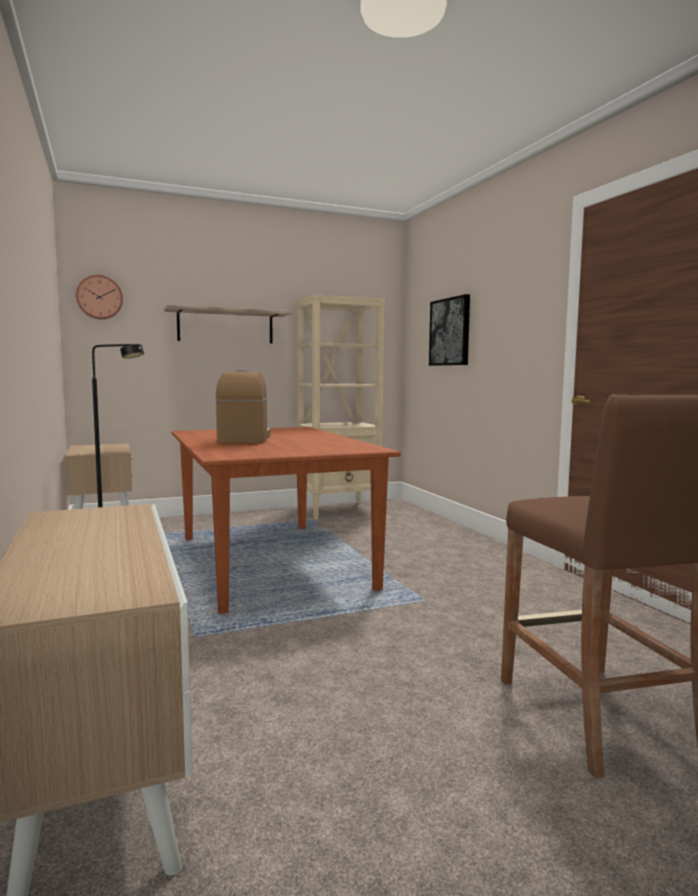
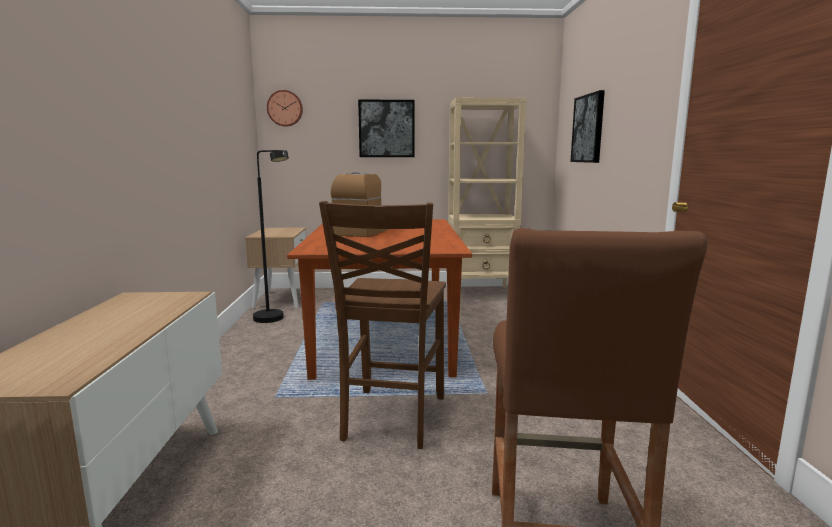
camera: 20 degrees right, 5 degrees up
(225, 326) = (386, 129): shelf -> picture
(349, 637) = (391, 418): none -> brown chair

